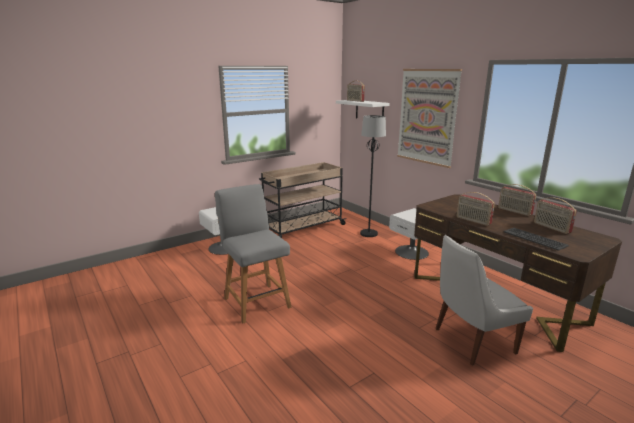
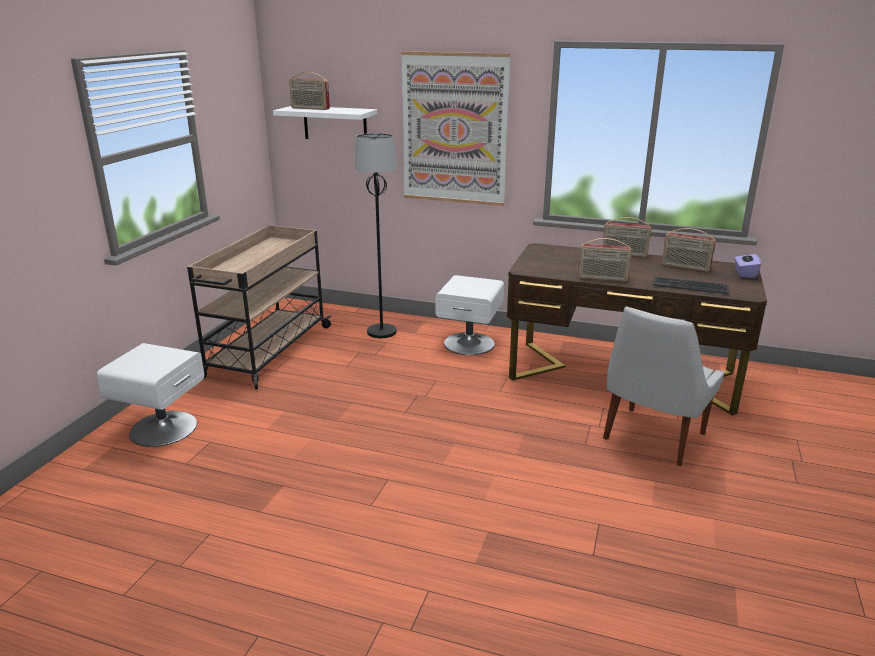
camera: 35 degrees left, 5 degrees up
(256, 301) = (335, 498): grey chair -> none
(599, 242) = (745, 274): none -> purple tissue box

